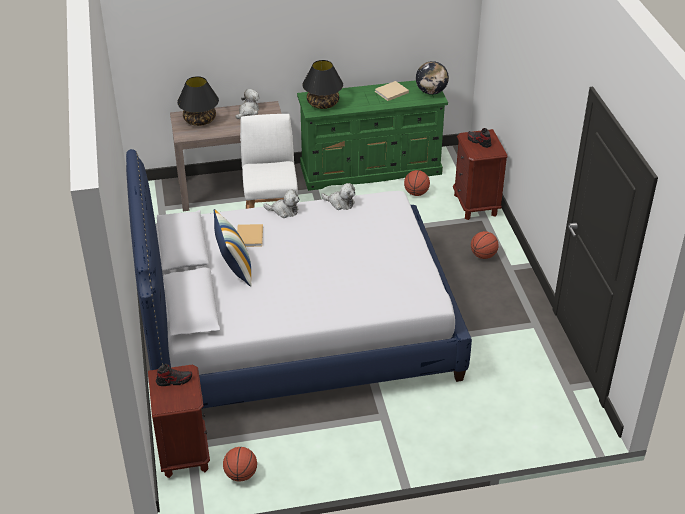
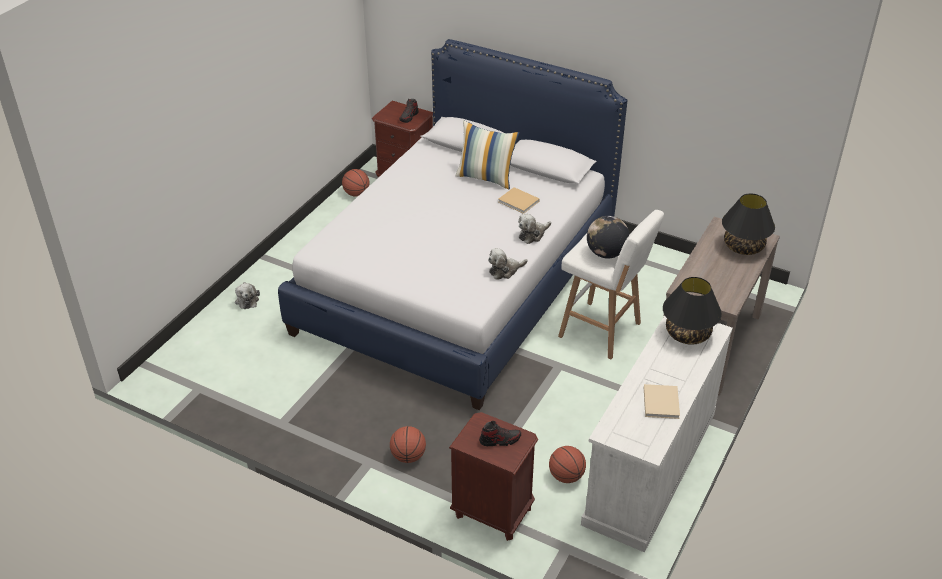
camera: 130 degrees right, 0 degrees up
(248, 111) = (731, 284): plush toy -> plush toy (247, 300)
(371, 169) = (650, 468): green dresser -> white dresser
(431, 92) = (627, 438): globe -> globe (606, 253)

